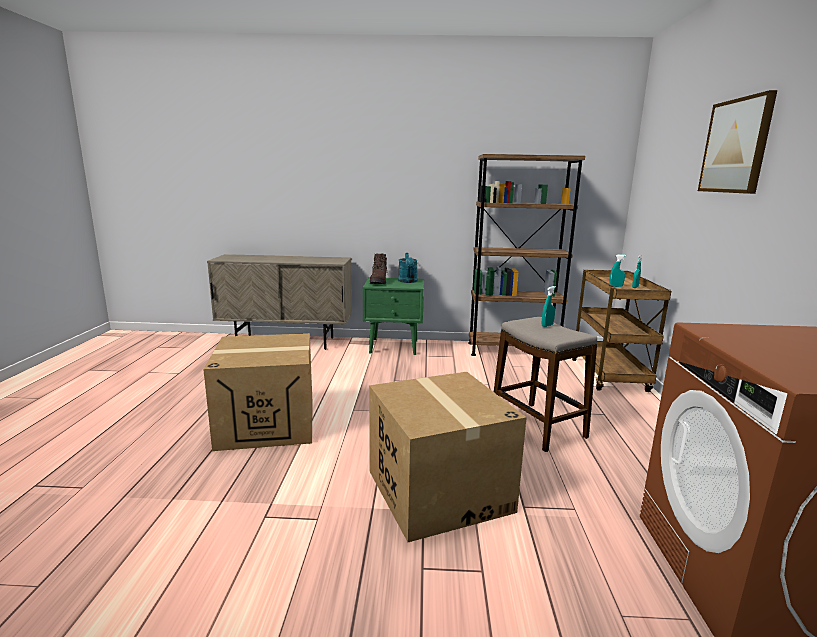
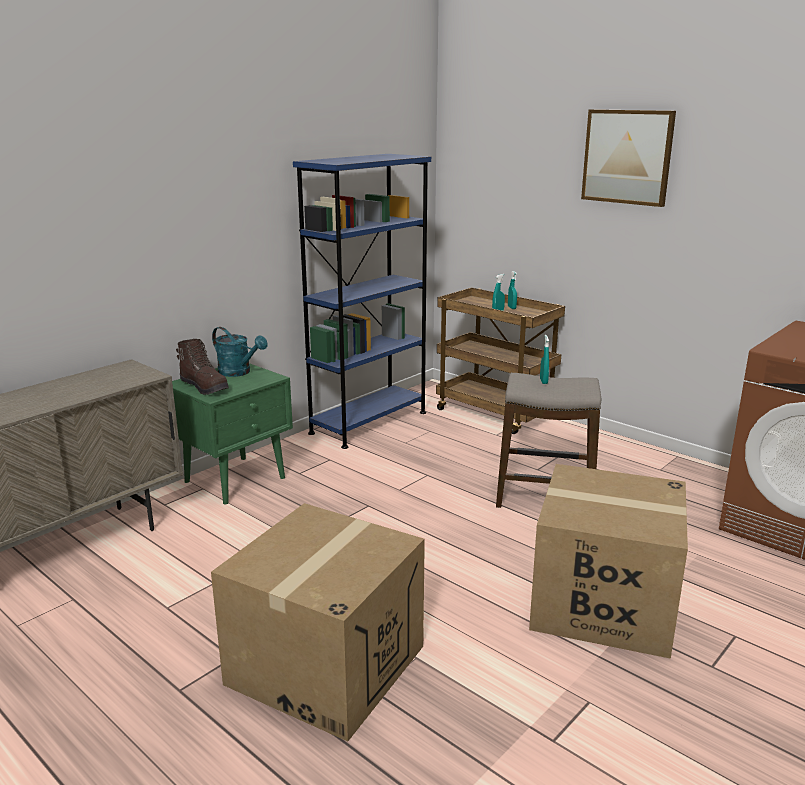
camera: 50 degrees left, 5 degrees up
(512, 350) = (369, 422): brown bookcase -> blue bookcase

